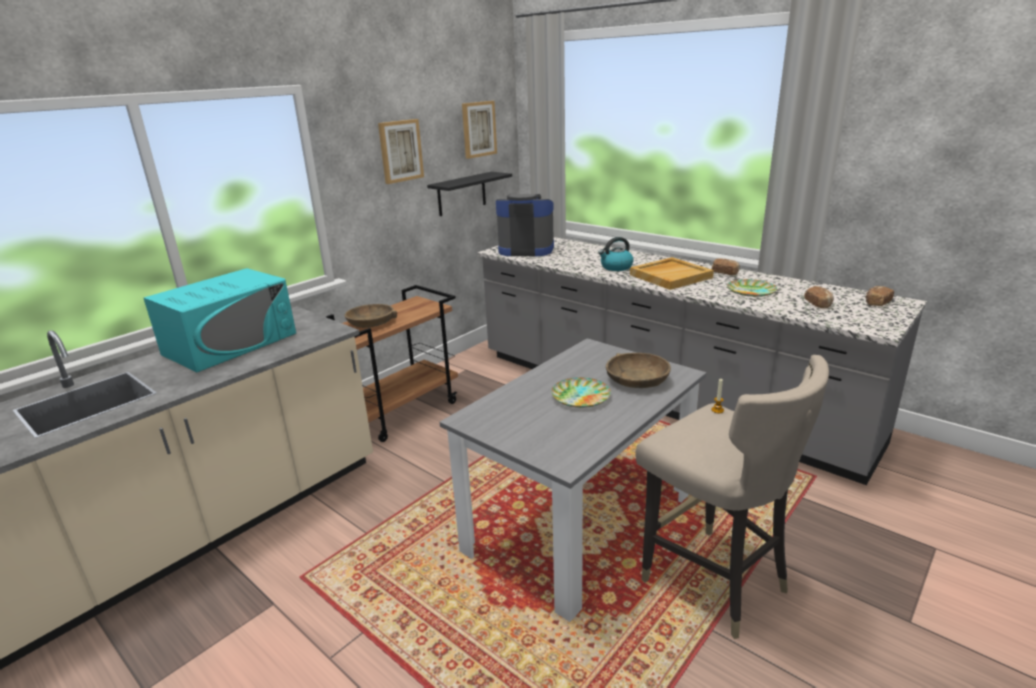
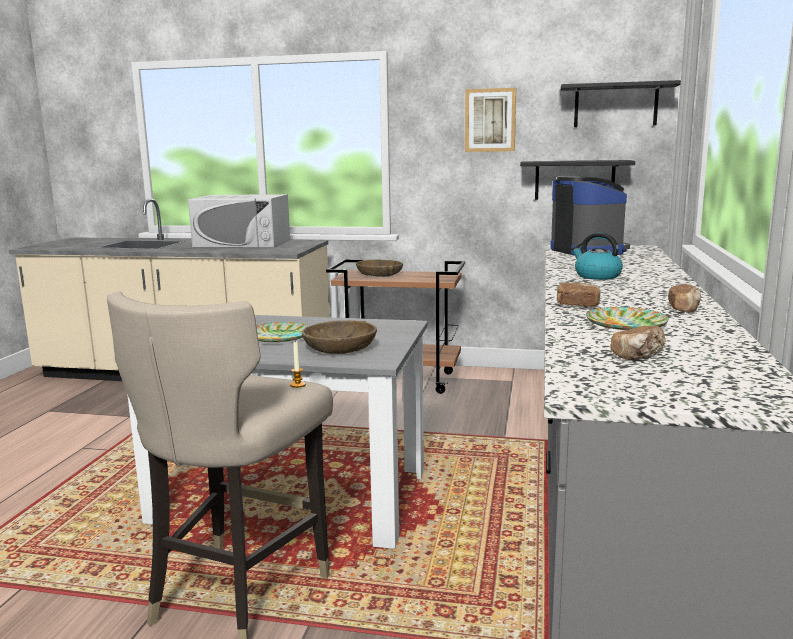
camera: 60 degrees right, 10 degrees down
(231, 343) = (242, 243): turquoise microwave -> white microwave
(478, 129) = (615, 105): picture -> black shelf
(670, 276) = (612, 293): beige tray -> none
(877, 303) = (729, 386): bread -> bread (577, 305)

